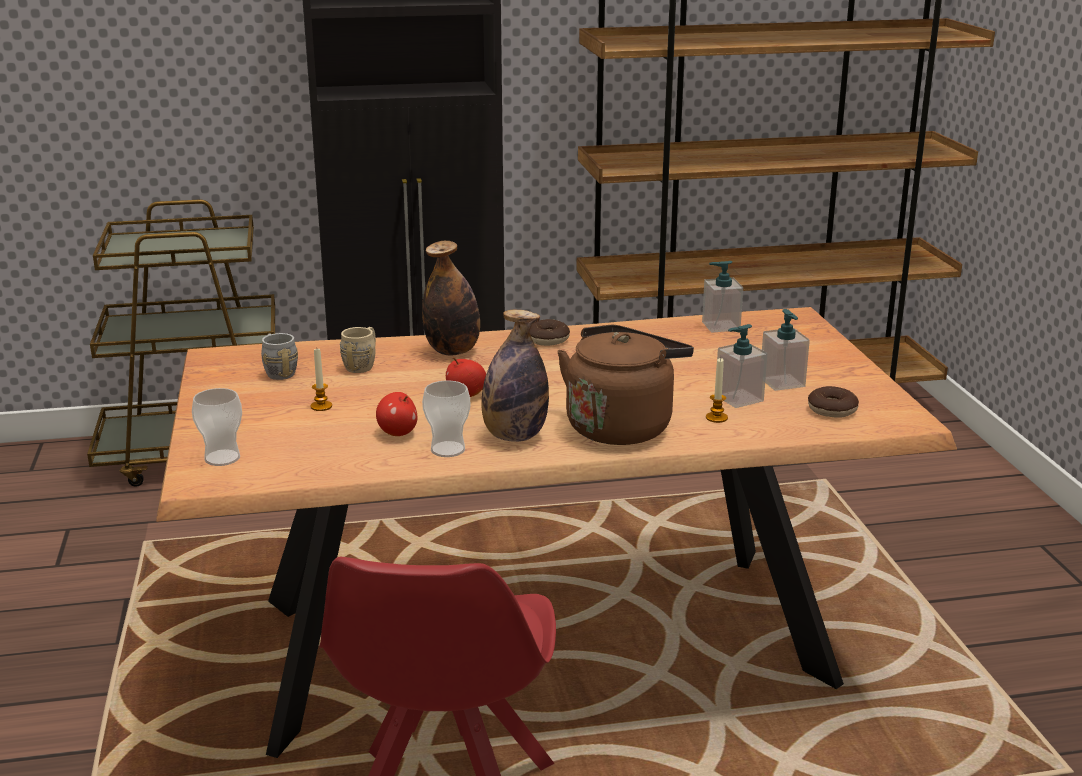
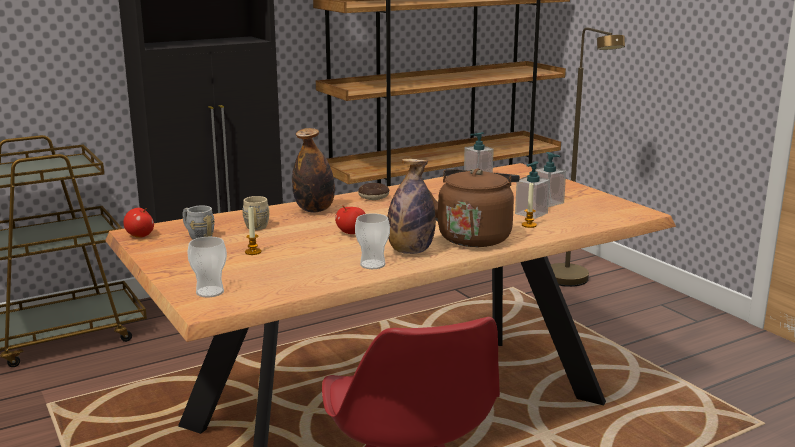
camera: 20 degrees left, 5 degrees down
(398, 433) = (326, 260): apple -> apple (140, 236)
(832, 410) = (593, 213): donut -> none
(922, 486) = (572, 282): none -> brown floor lamp

